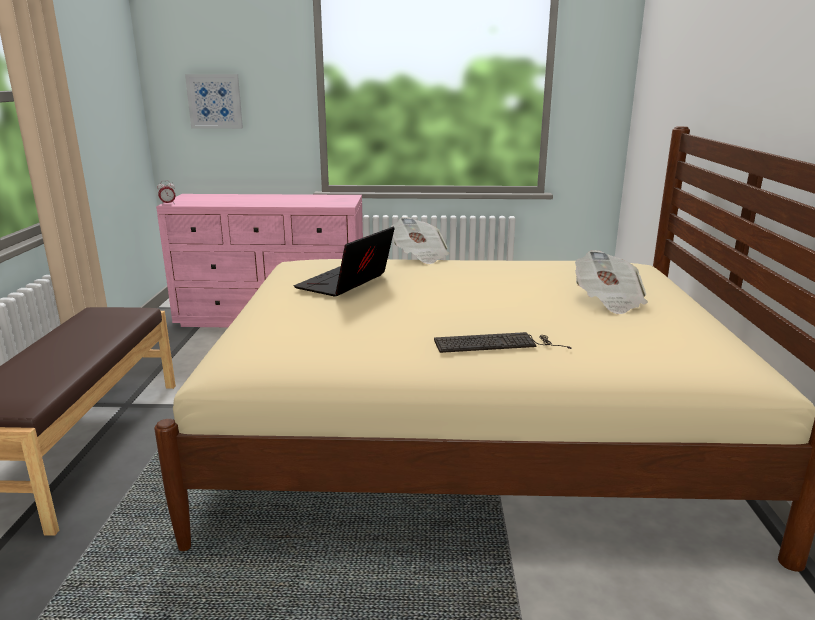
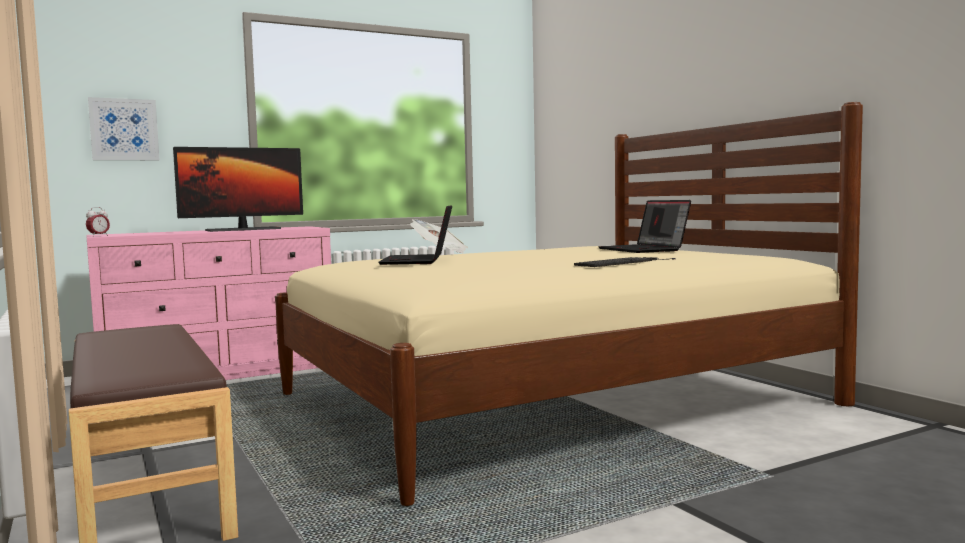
camera: 30 degrees left, 15 degrees down
(289, 200) = (243, 229): none -> monitor
(608, 301) = (644, 250): newspaper -> laptop

